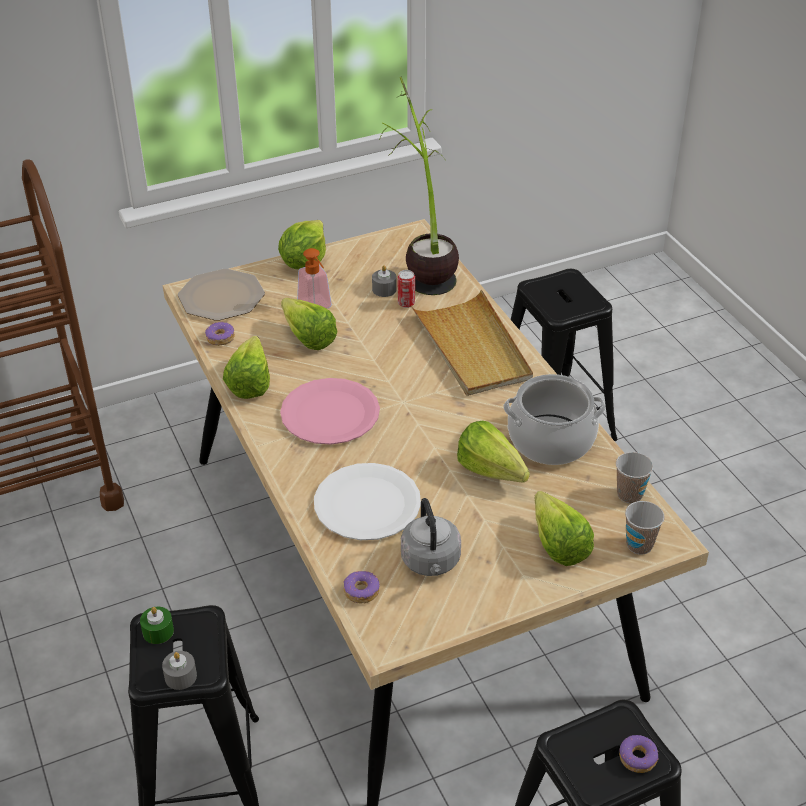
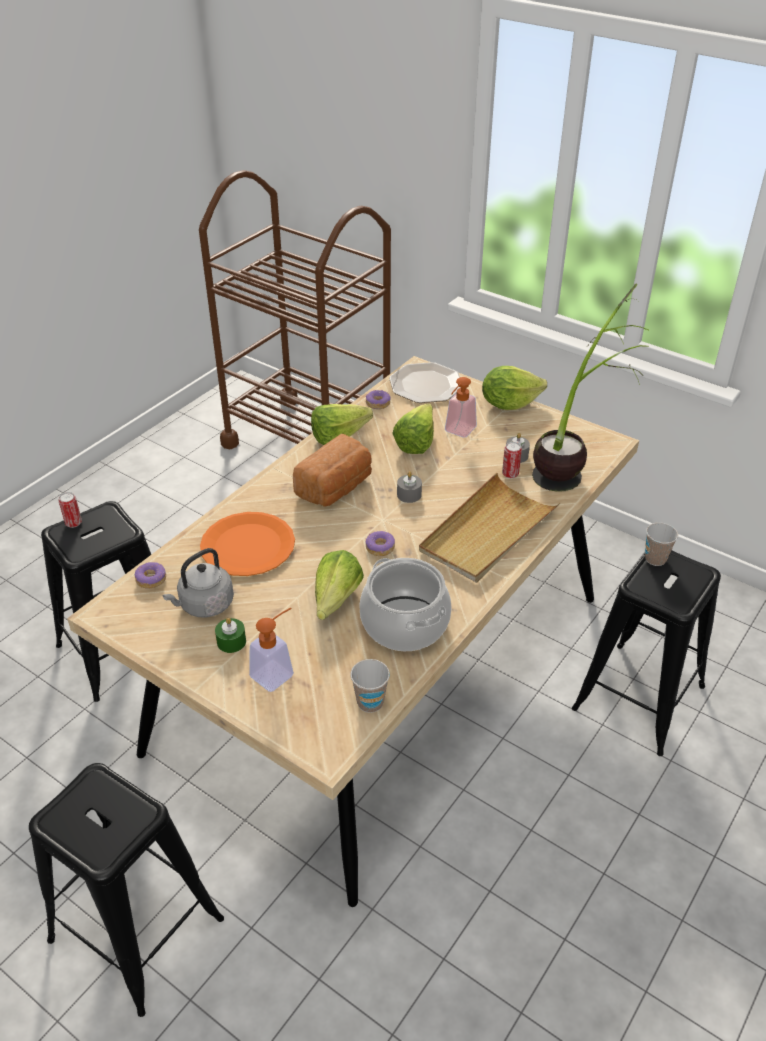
camera: 60 degrees right, 0 degrees up
(146, 662) = (73, 523): none -> can
(158, 631) = (103, 516): green candle -> green candle (231, 642)
(180, 676) = (68, 544): grey candle -> grey candle (409, 495)
(330, 414) = (336, 488): pink plate -> bread
(367, 504) = (247, 546): white plate -> orange plate
(556, 540) = (277, 672): lettuce -> soap dispenser
(638, 758) = (100, 840): donut -> donut (380, 548)
(639, 545) = (307, 731): cup -> cup (655, 559)

